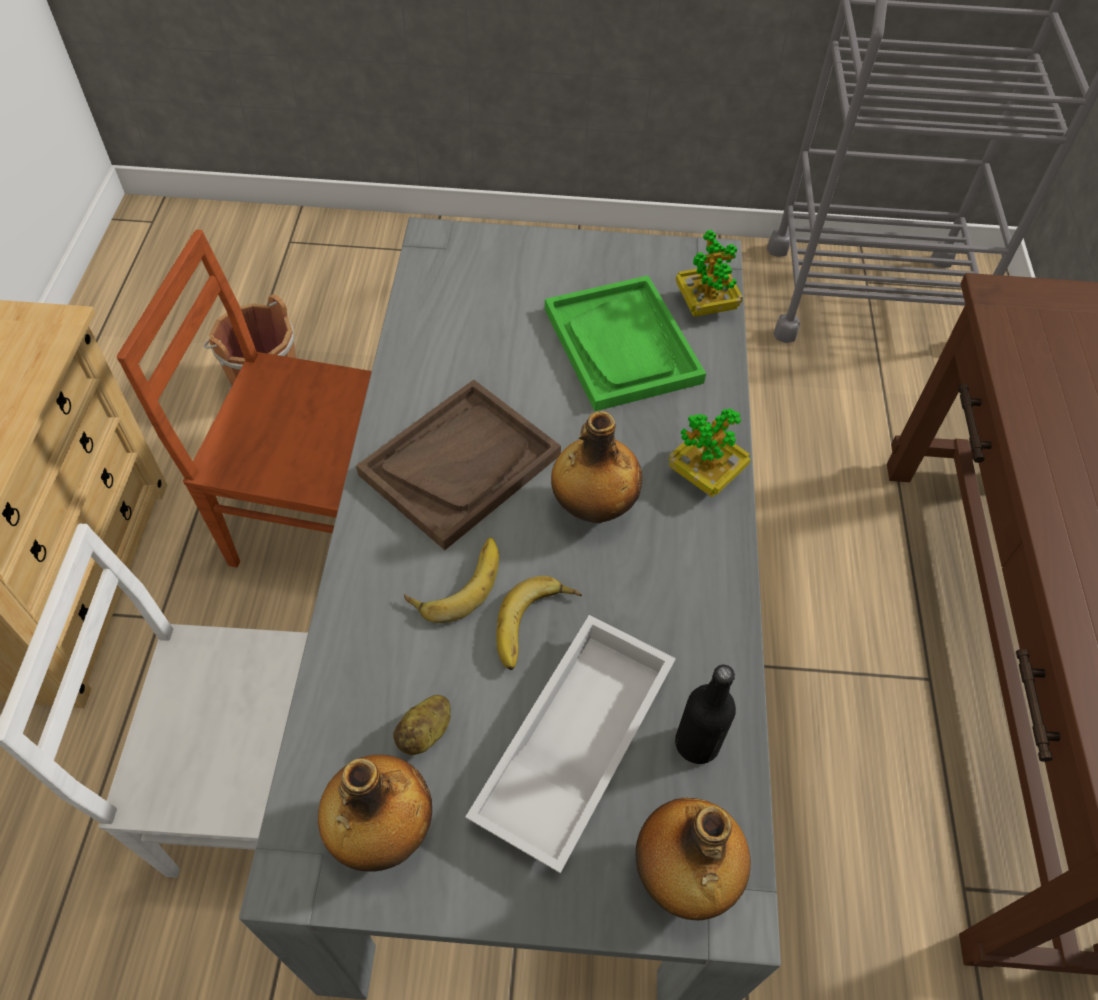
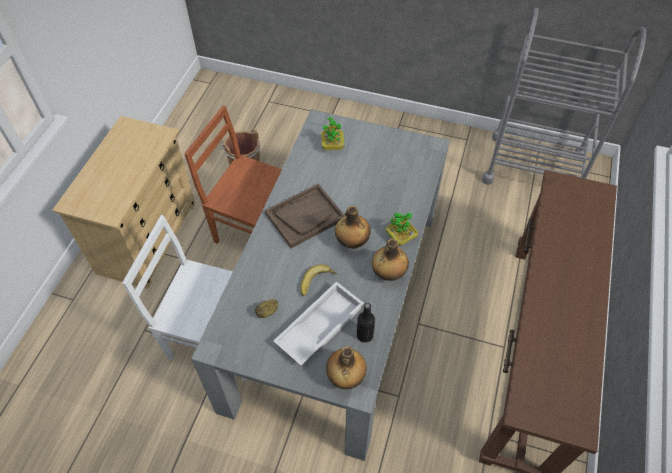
camera: 15 degrees right, 0 degrees up
(381, 830) = (244, 341): bottle -> bottle (388, 274)
(456, 581) = (292, 260): banana -> none
(622, 345) = (383, 178): green tray -> none
(705, 305) = (424, 167): potted plant -> potted plant (332, 146)

